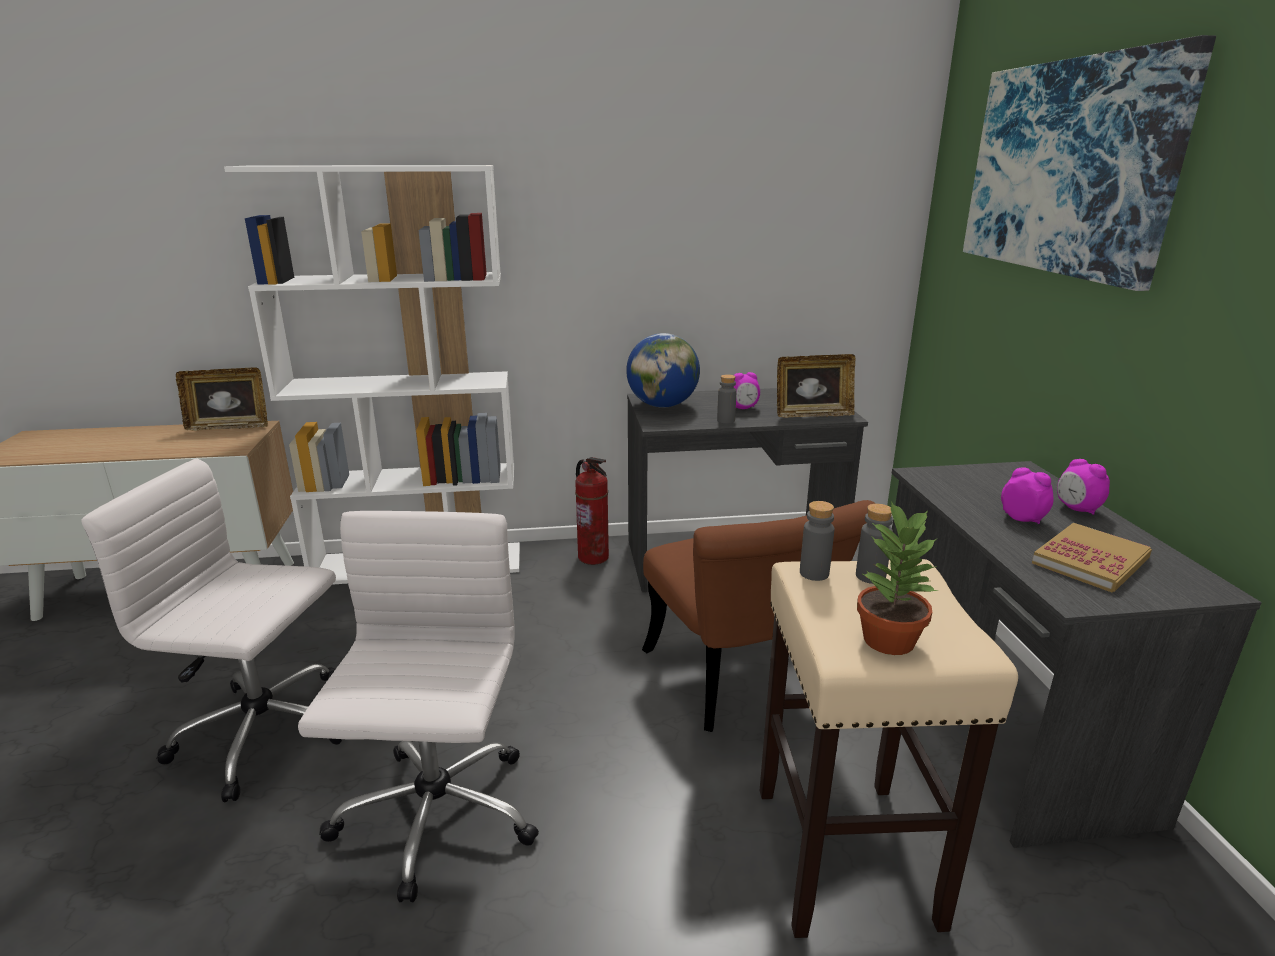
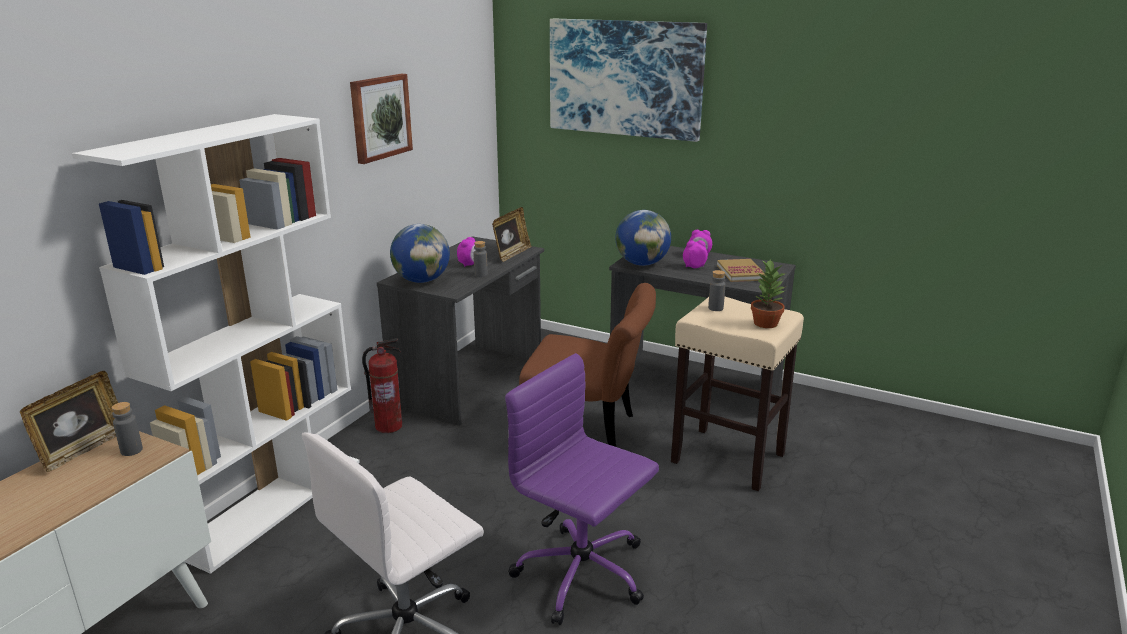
camera: 55 degrees left, 0 degrees up
(435, 818) = (583, 575): white office chair -> purple office chair
(674, 197) = (380, 117): none -> picture
(814, 573) = (701, 316): grey bottle -> grey bottle (131, 450)
(947, 482) = (642, 264): none -> globe

